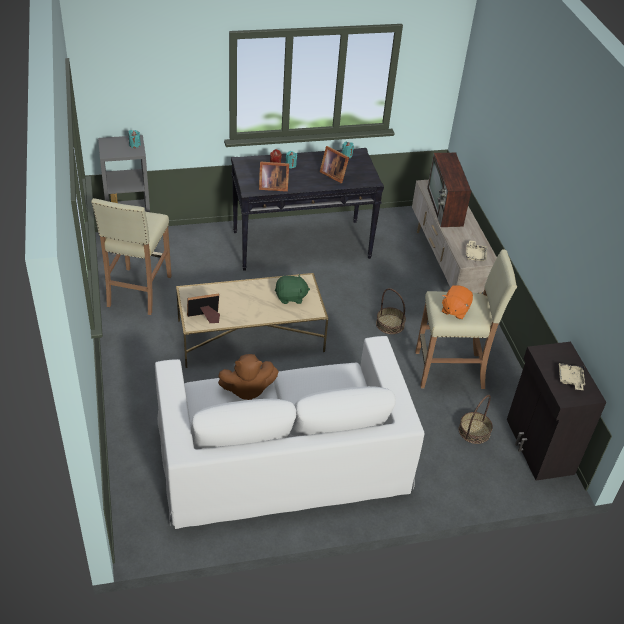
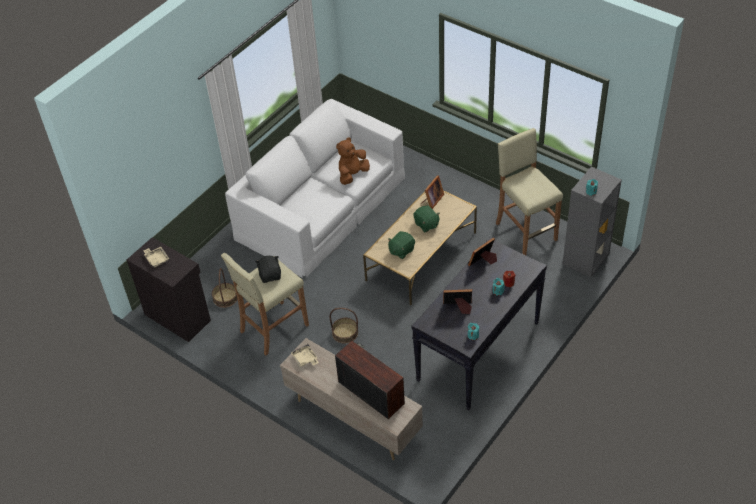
camera: 145 degrees right, 5 degrees up
(240, 302) = (426, 224): none -> green plush toy
(455, 310) = (270, 275): orange plush toy -> black plush toy

